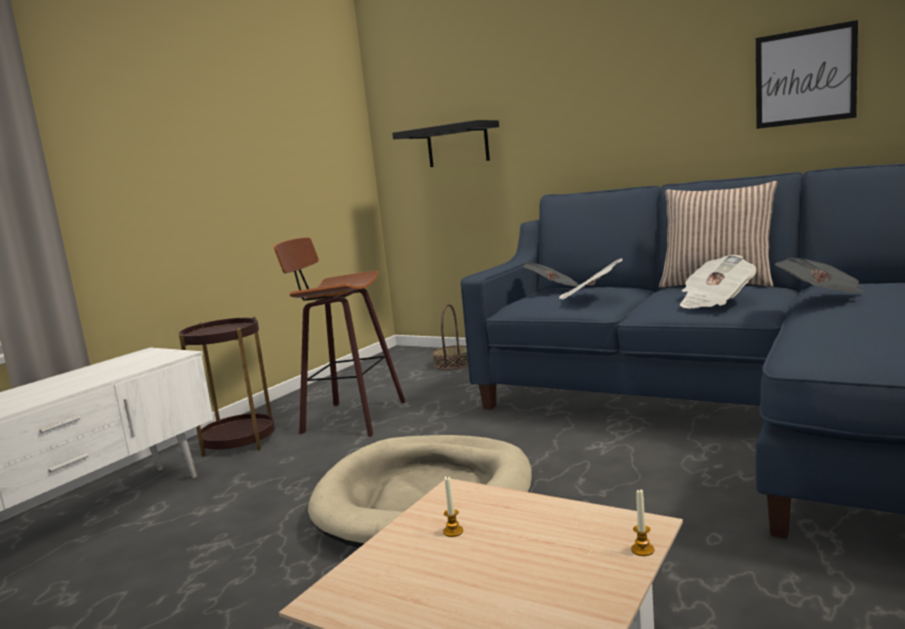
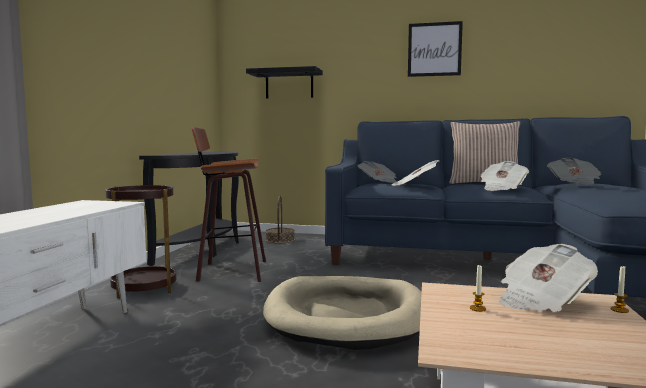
camera: 20 degrees left, 5 degrees down
(351, 379) = (206, 248): none -> black console table
(555, 523) = (541, 301): none -> newspaper
(805, 77) = (524, 65): picture -> picture (434, 49)

